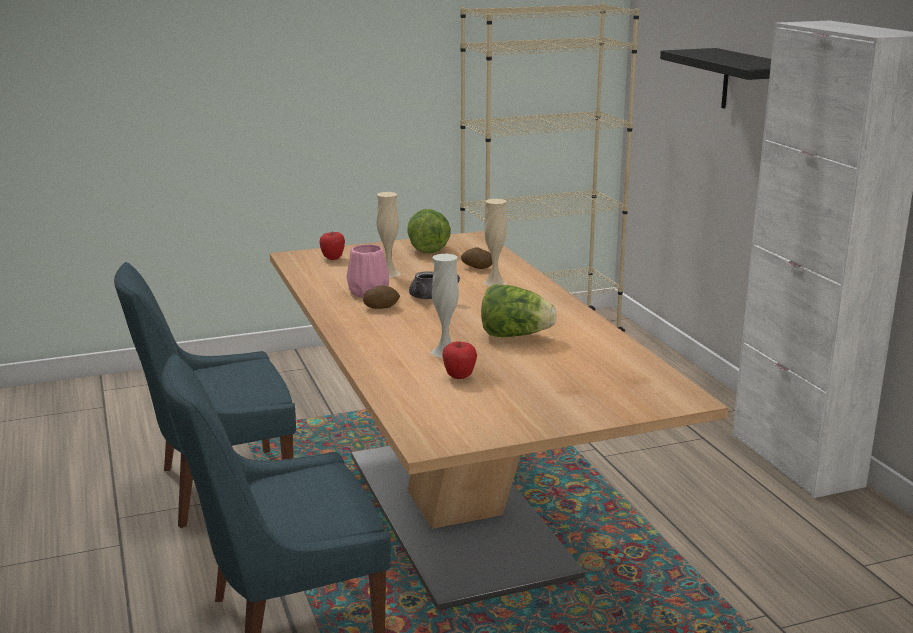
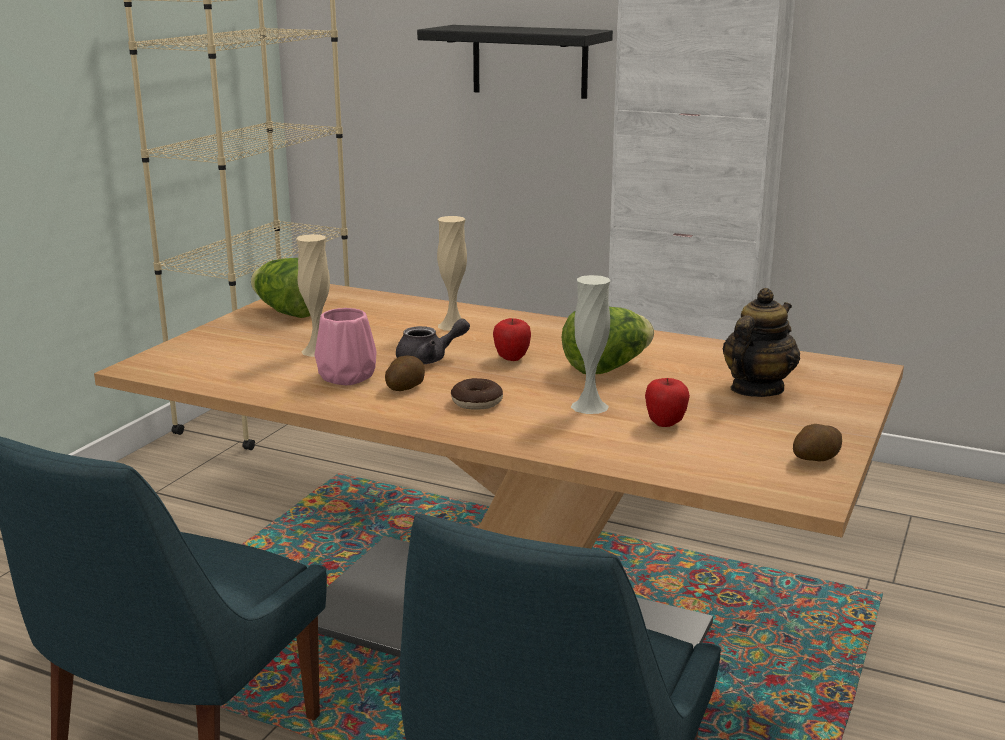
camera: 45 degrees left, 0 degrees up
(333, 258) = (202, 354): apple -> apple (511, 358)
(394, 328) = (477, 402): none -> donut
(477, 267) = (396, 317): potato -> potato (815, 460)
(571, 381) = (756, 389): none -> teapot

